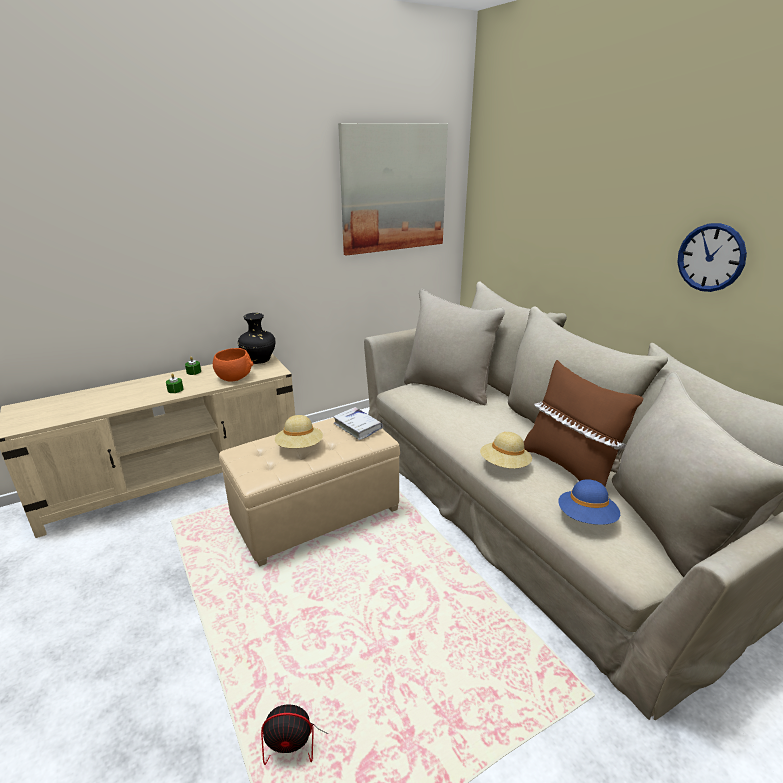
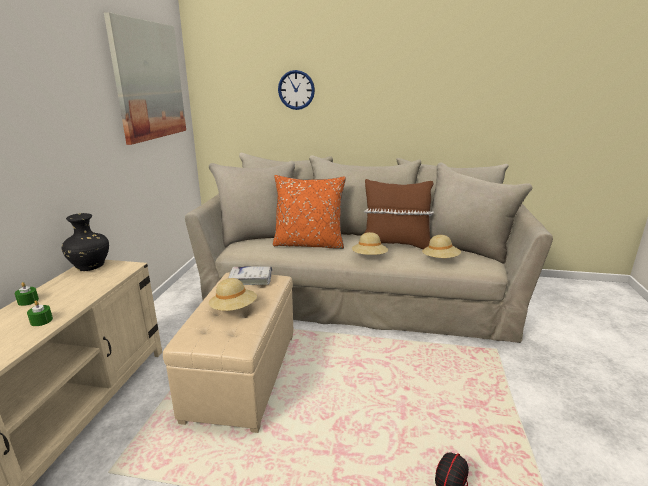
camera: 50 degrees left, 5 degrees down
(234, 377) = (92, 286): orange bowl -> none
(473, 417) = (309, 244): none -> orange pillow
(586, 518) = (440, 260): blue hat -> beige hat
(710, 257) = (408, 103): wall clock -> wall clock (296, 90)

